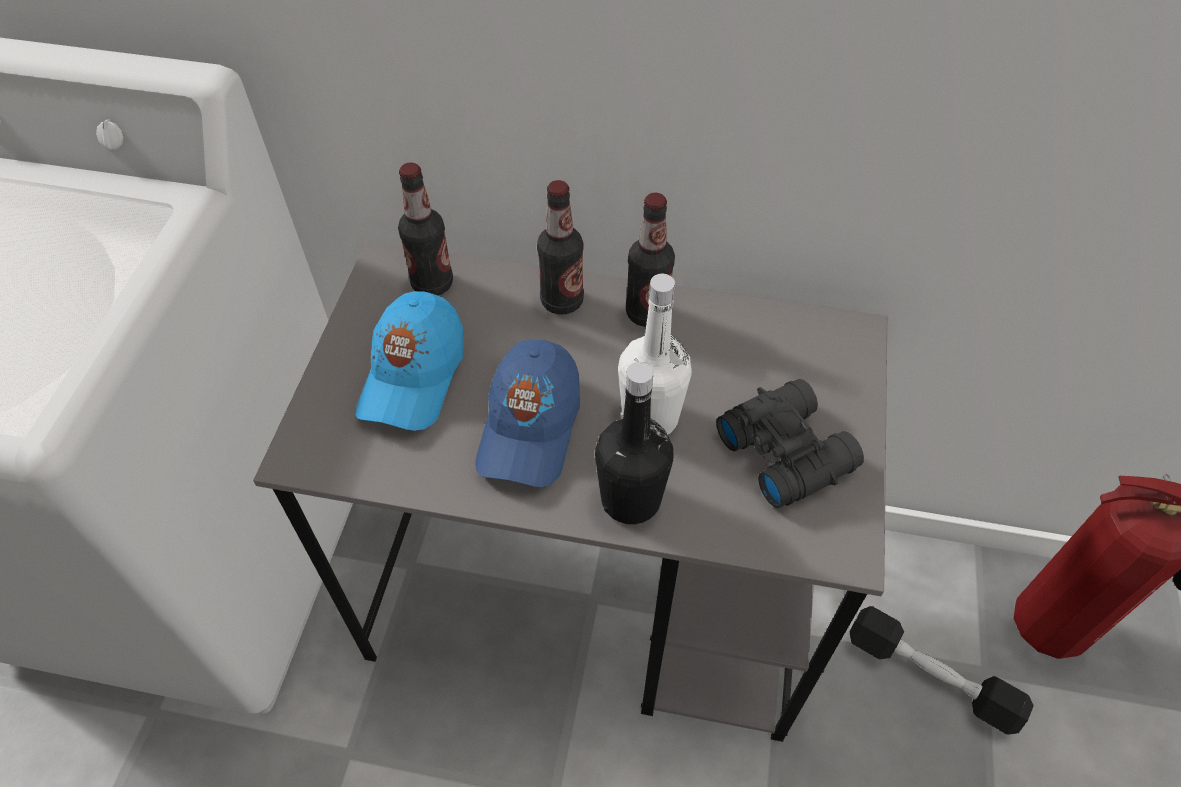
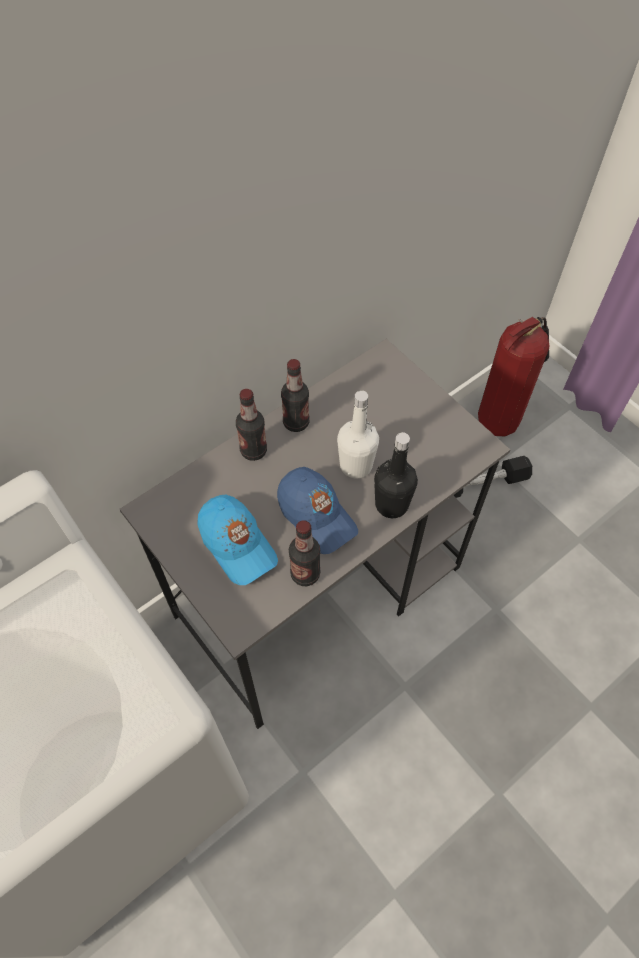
camera: 50 degrees left, 5 degrees up
(432, 284) = (184, 498): bottle -> bottle (305, 574)
(786, 449) = (418, 429): black binoculars -> none

